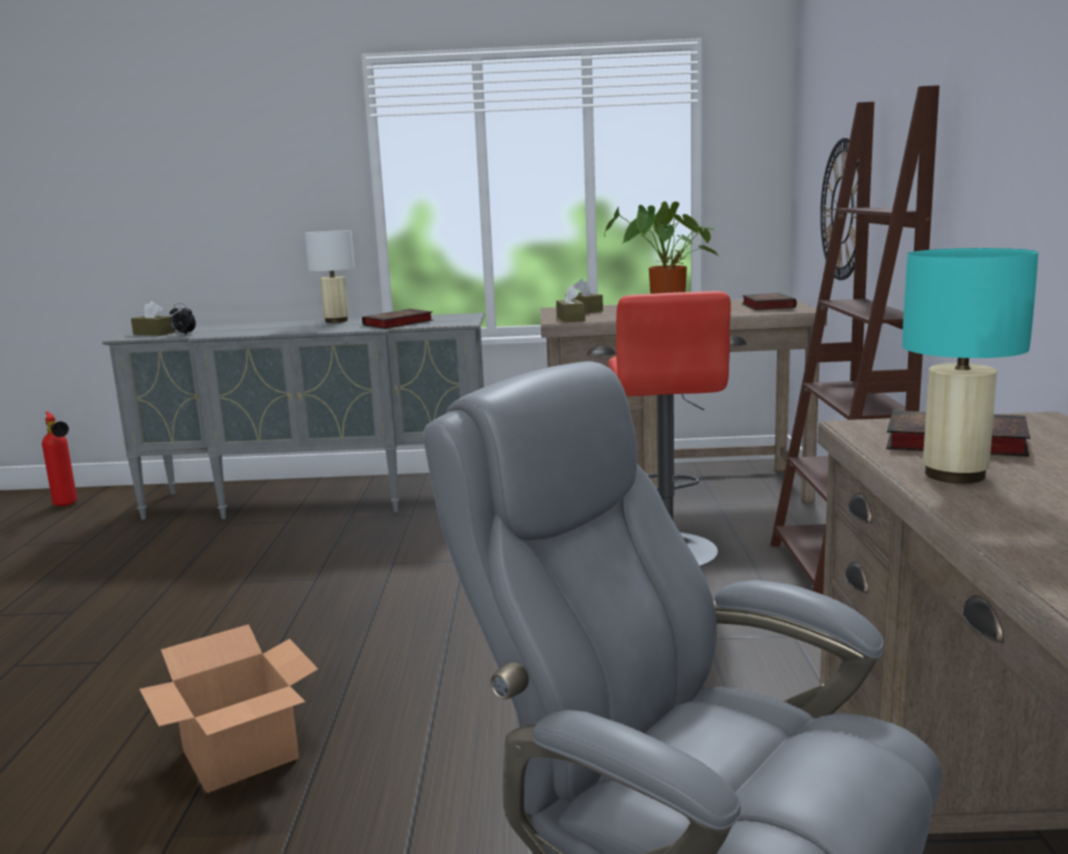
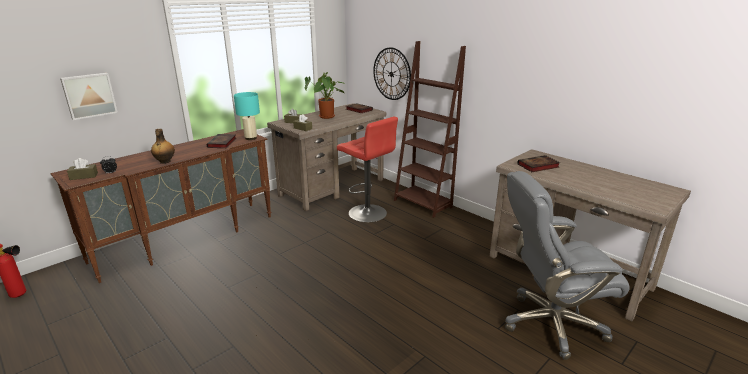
camera: 45 degrees left, 10 degrees up
(226, 214) = (89, 95): none -> picture
(241, 753) = (358, 340): cardboard box -> none
(268, 332) = (165, 162): none -> bottle
(320, 500) = (187, 238): grey cabinet -> brown cabinet
(336, 321) = (179, 146): white table lamp -> none
(956, 475) = (559, 177): turquoise table lamp -> turquoise table lamp (251, 138)

